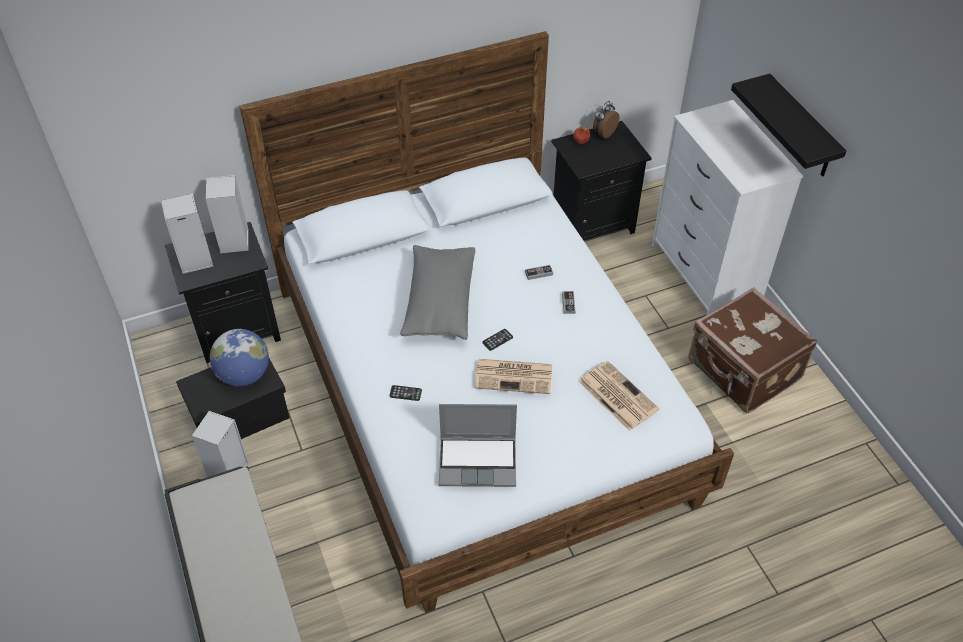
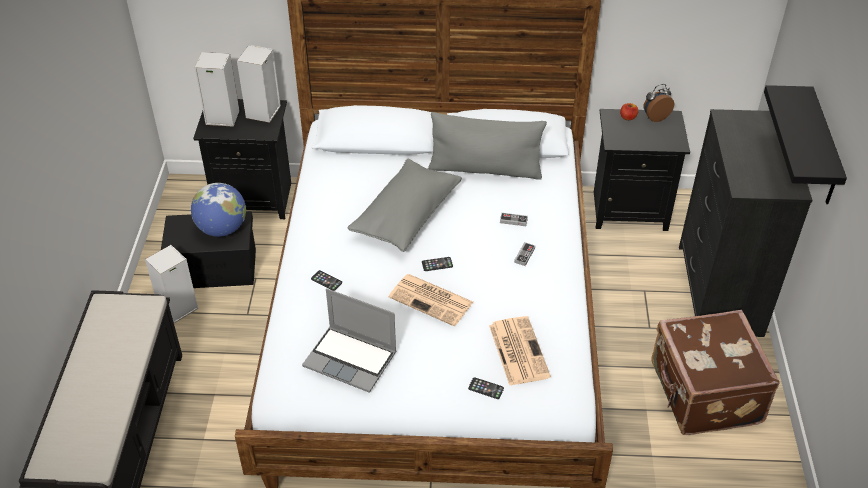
camera: 25 degrees right, 5 degrees down
(483, 231) = (485, 169): none -> grey pillow
(611, 441) = (486, 388): none -> phone
(704, 273) = (718, 290): white dresser -> black dresser

